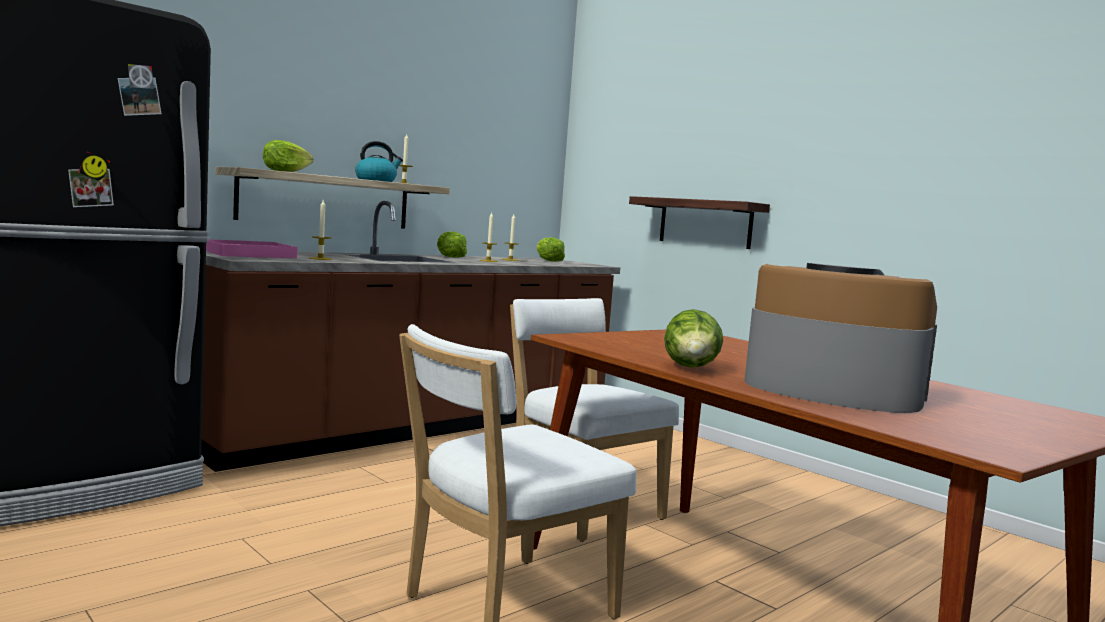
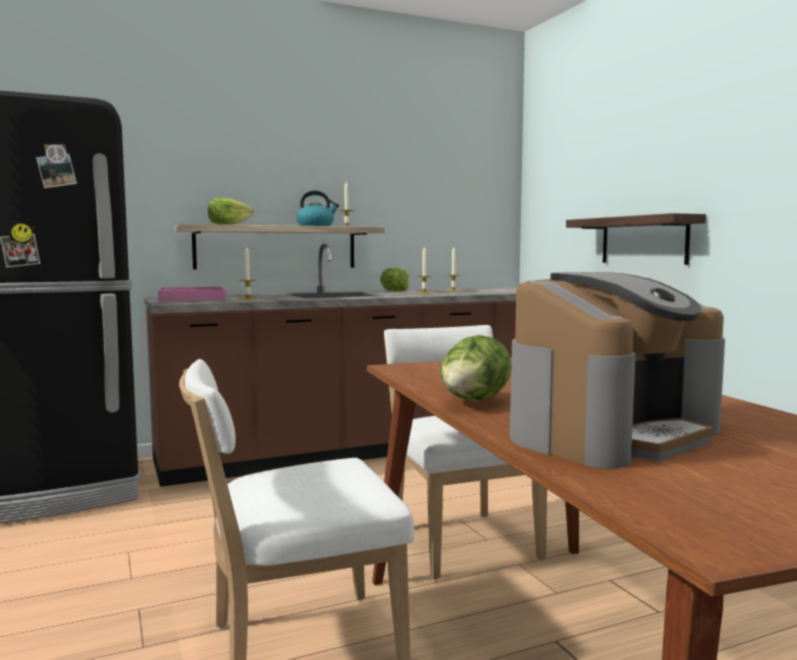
camera: 20 degrees right, 0 degrees up
(548, 260) = (495, 289): lettuce -> none
(830, 391) = (611, 433): coffee machine -> coffee machine turned 90 degrees clockwise

